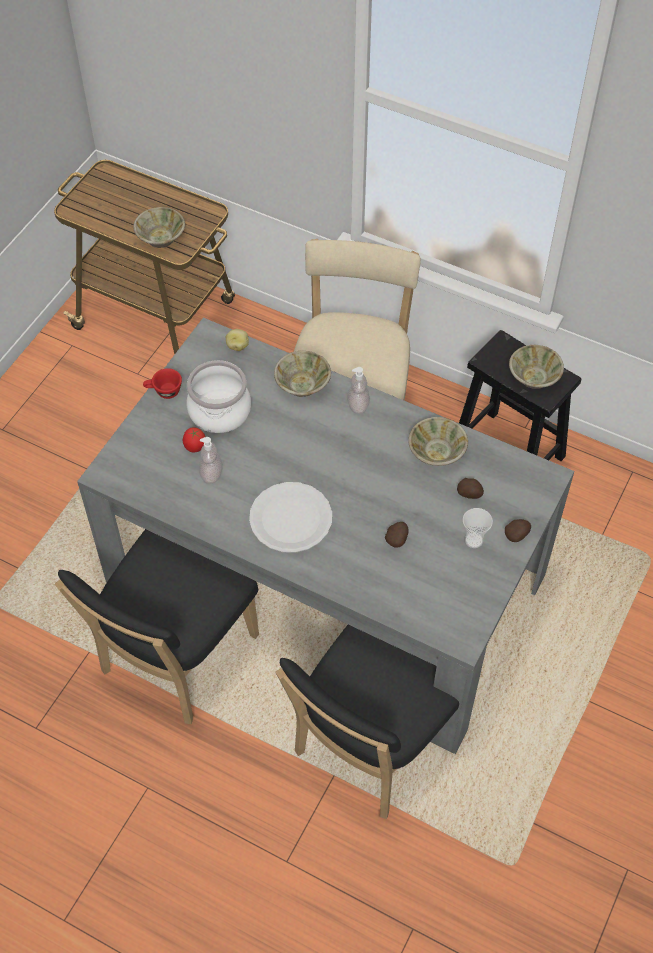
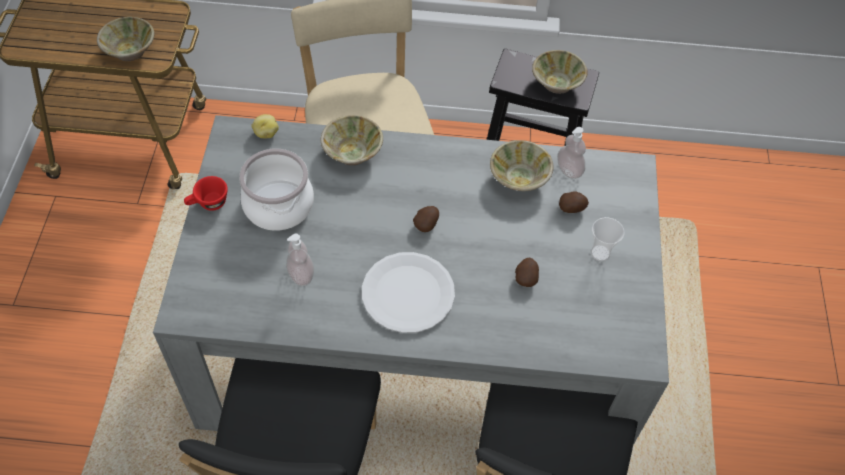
camera: 25 degrees left, 0 degrees up
(195, 448) = (270, 252): tomato -> none
(358, 405) = (419, 155): soap dispenser -> soap dispenser (569, 170)
(517, 535) = (637, 234): potato -> potato (427, 224)

